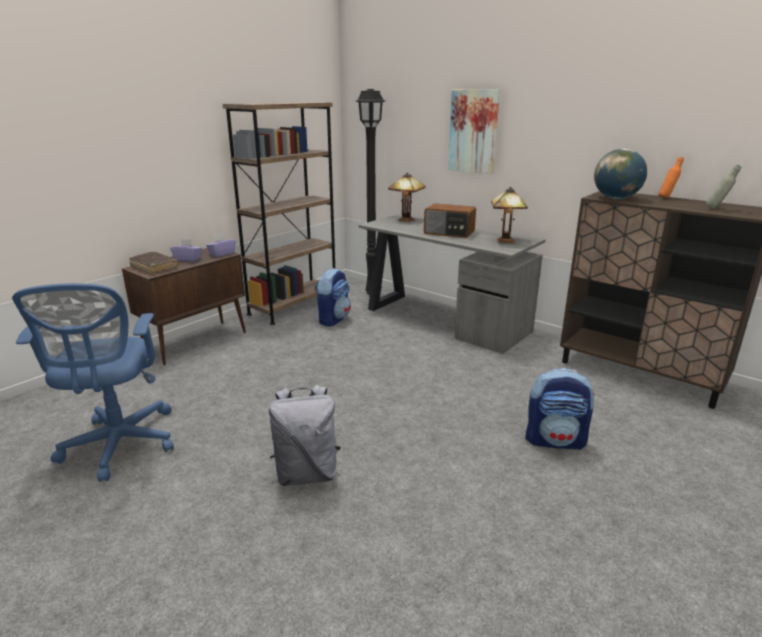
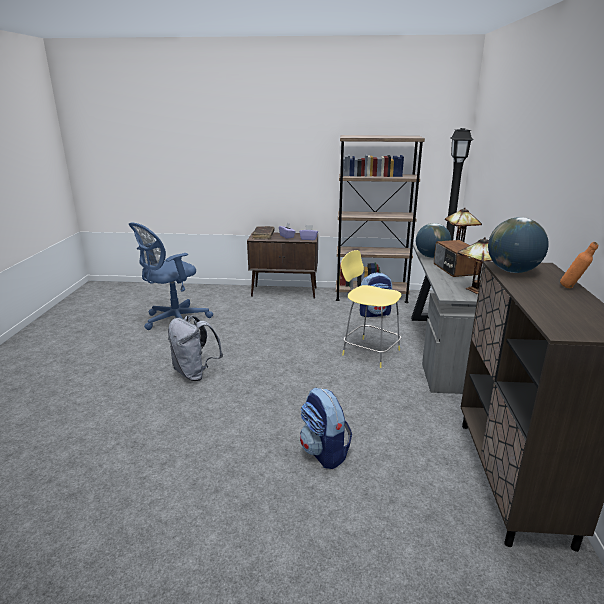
camera: 55 degrees right, 0 degrees up
(403, 351) = (369, 352): none -> yellow stool
(405, 229) = (431, 257): none -> globe
(473, 131) = (512, 177): picture -> none
(717, 209) = (562, 312): grey bottle -> none

